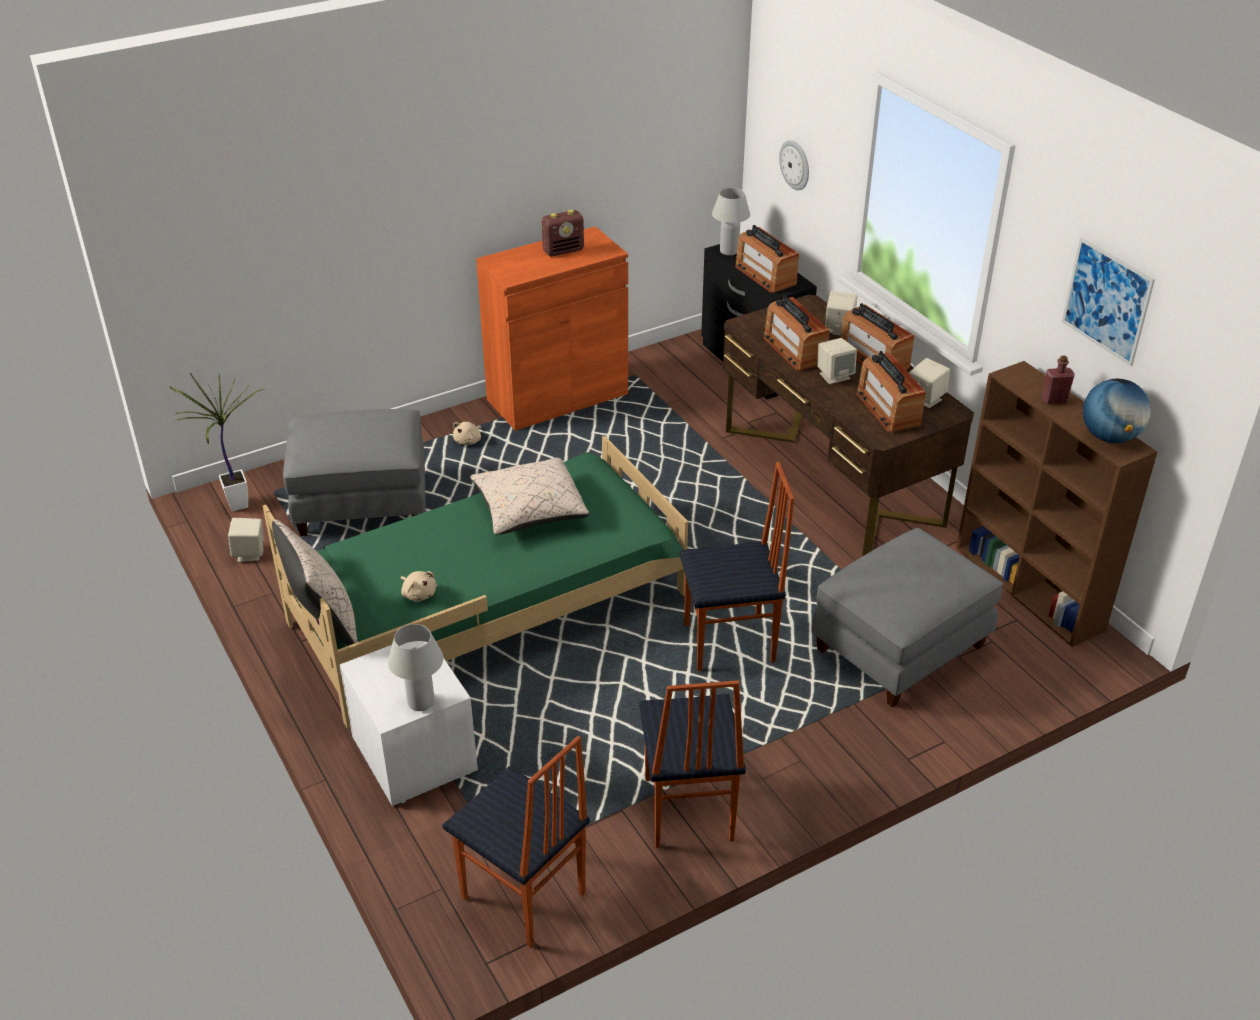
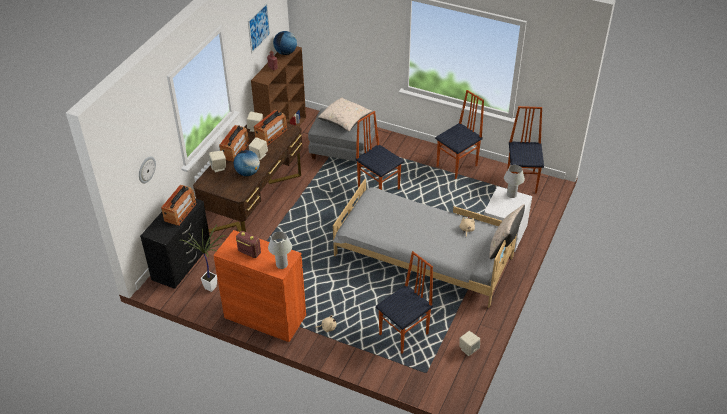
camera: 125 degrees left, 5 degrees up
(236, 508) = (449, 377): potted plant -> potted plant (213, 287)
(361, 504) = (404, 334): grey ottoman -> chair
(489, 606) = (422, 256): green bed -> grey bed
(530, 510) = (394, 227): beige pillow -> beige pillow (345, 120)
(729, 251) = (163, 234): white table lamp -> white table lamp (282, 265)
(794, 350) = (247, 173): radio -> globe

